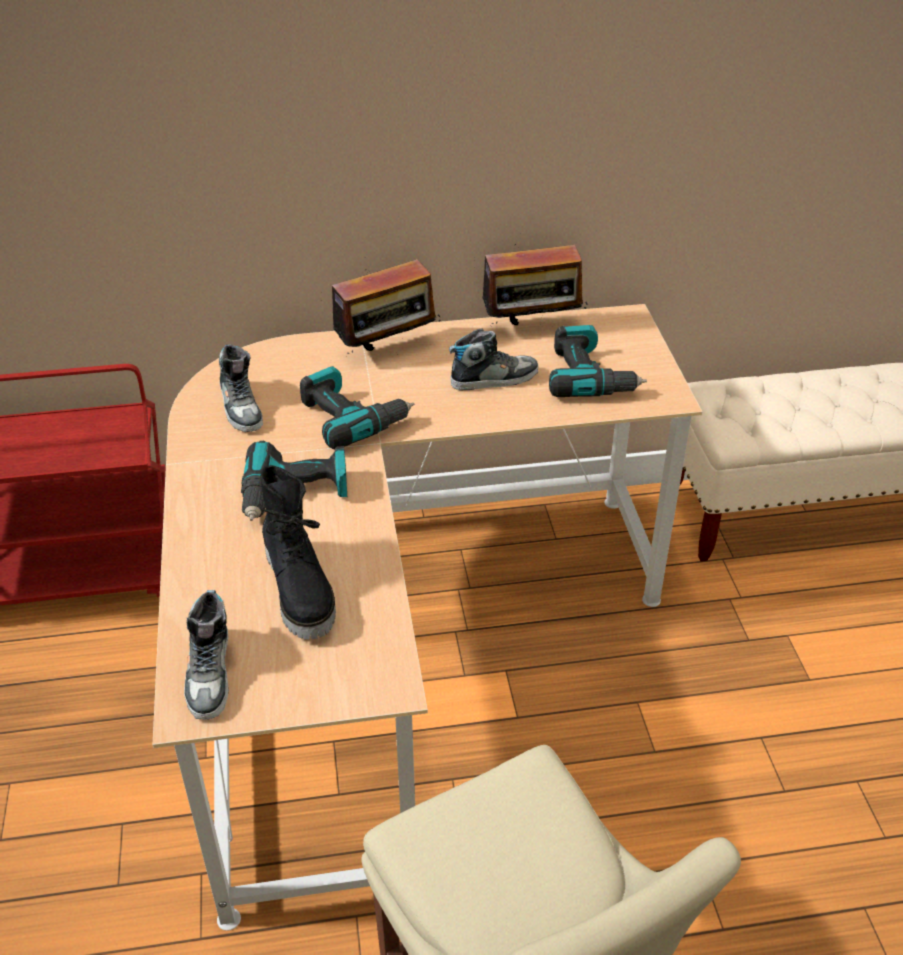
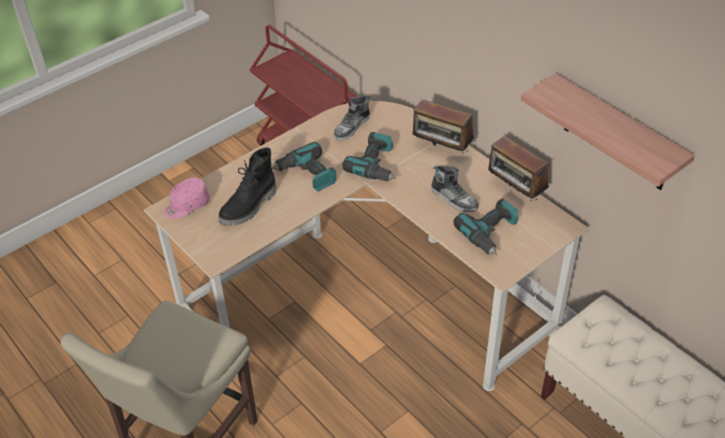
camera: 60 degrees right, 5 degrees up
(210, 673) = (187, 205): shoe -> pink cap
(667, 134) = (616, 135): none -> shelf

